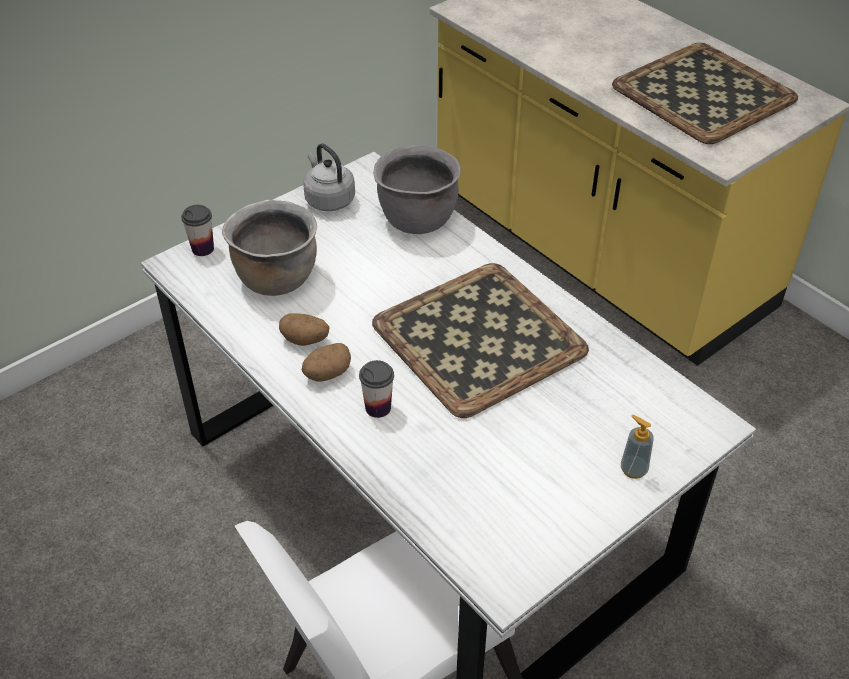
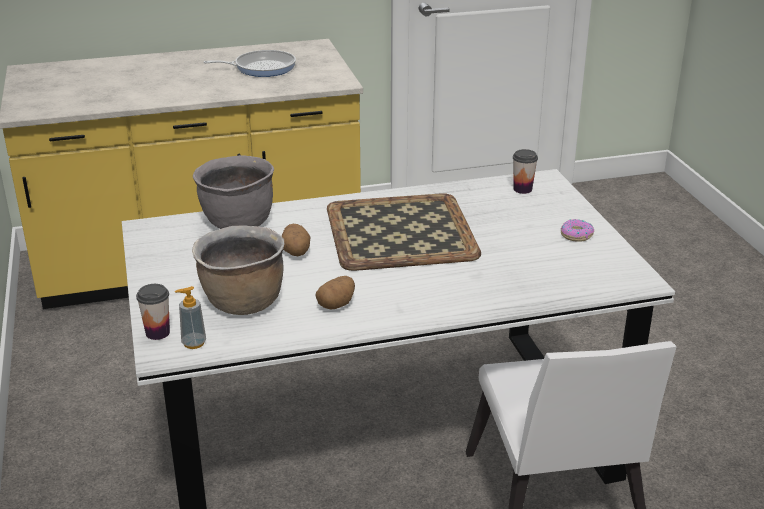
camera: 65 degrees left, 15 degrees down
(327, 374) = (385, 303): potato -> potato (296, 252)
(328, 199) = (163, 255): grey kettle -> none
(378, 408) = (442, 289): cup -> cup (522, 189)
(580, 493) = (576, 235): none -> donut
(633, 469) = (566, 213): soap dispenser -> soap dispenser (194, 343)
(703, 92) = (261, 68): tray -> frying pan

